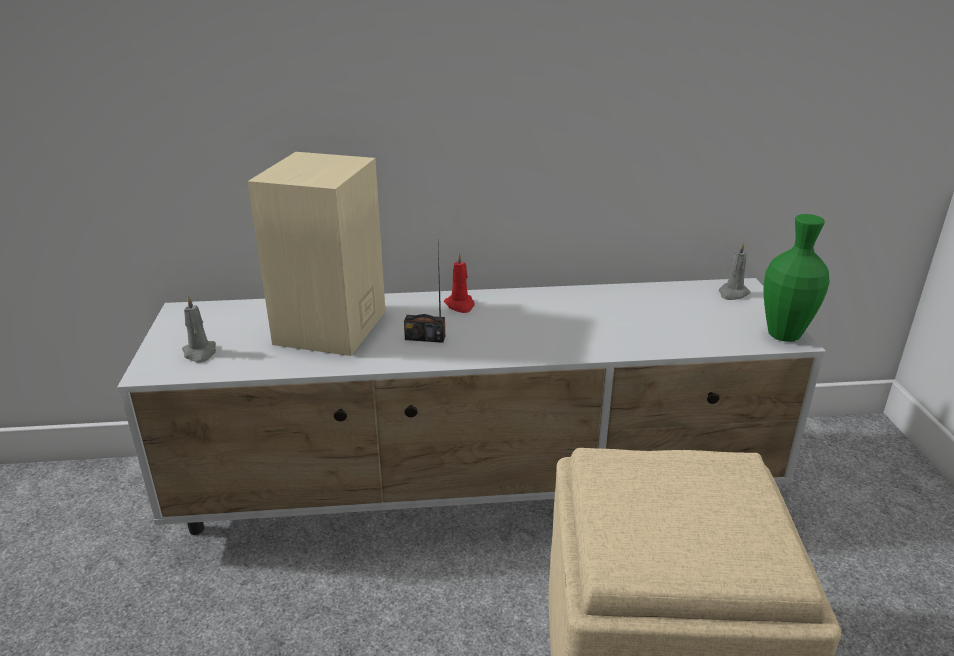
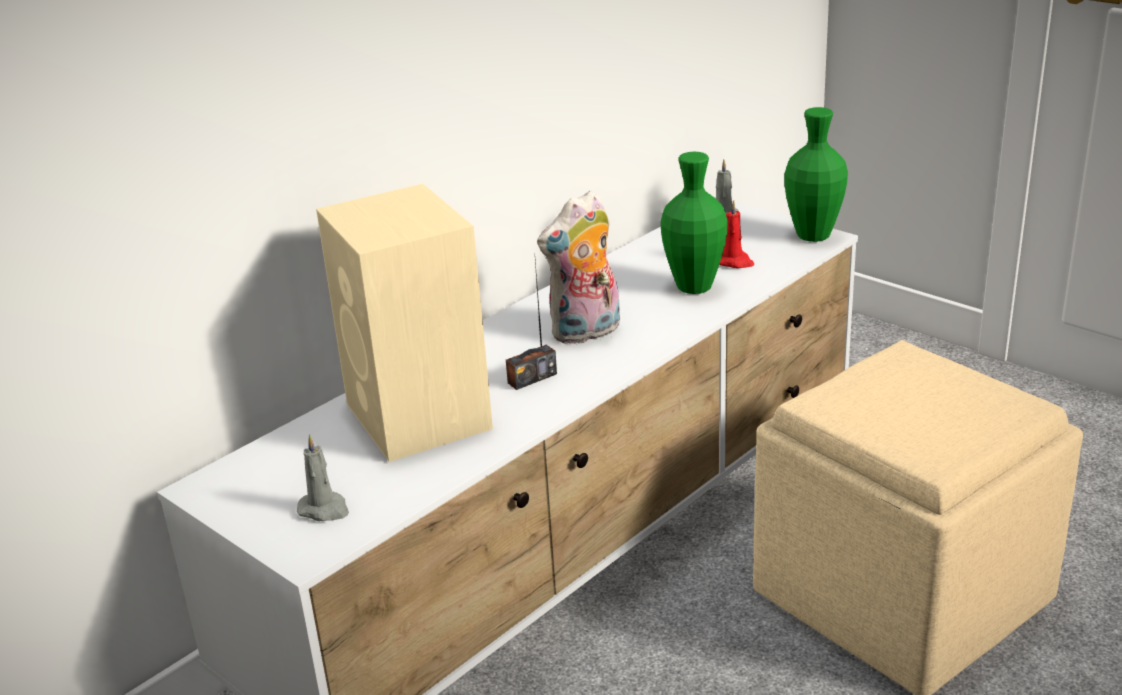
camera: 40 degrees left, 0 degrees up
(460, 305) = (508, 335): red candle -> red candle (734, 262)
(505, 326) = (586, 333): none -> plush toy
(627, 330) = (694, 287): none -> green vase

